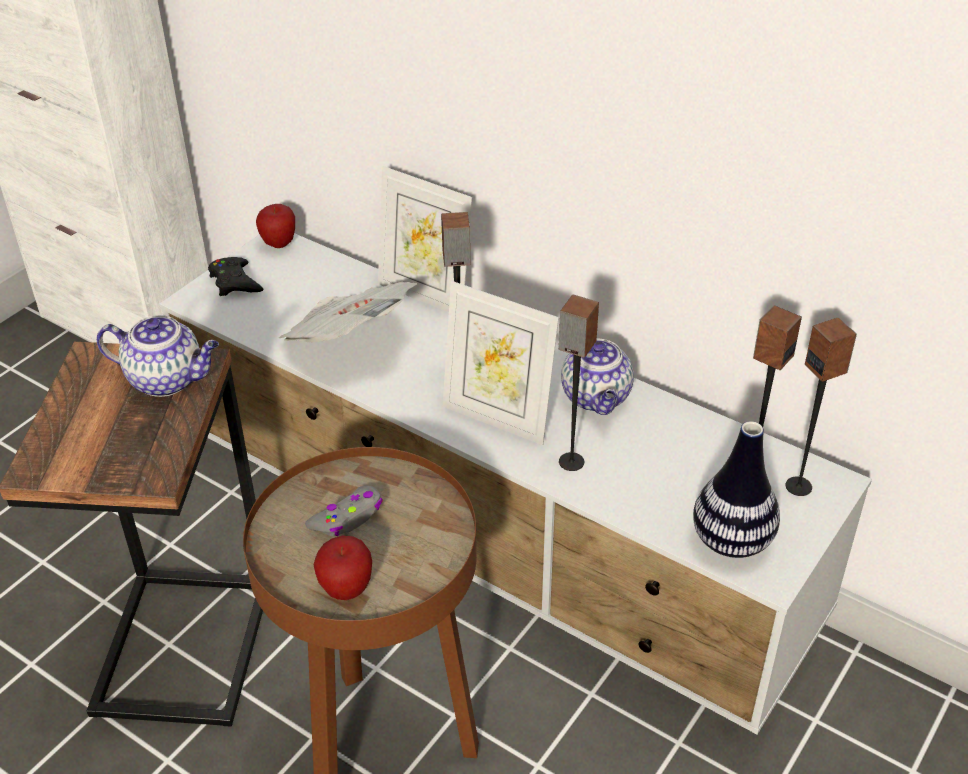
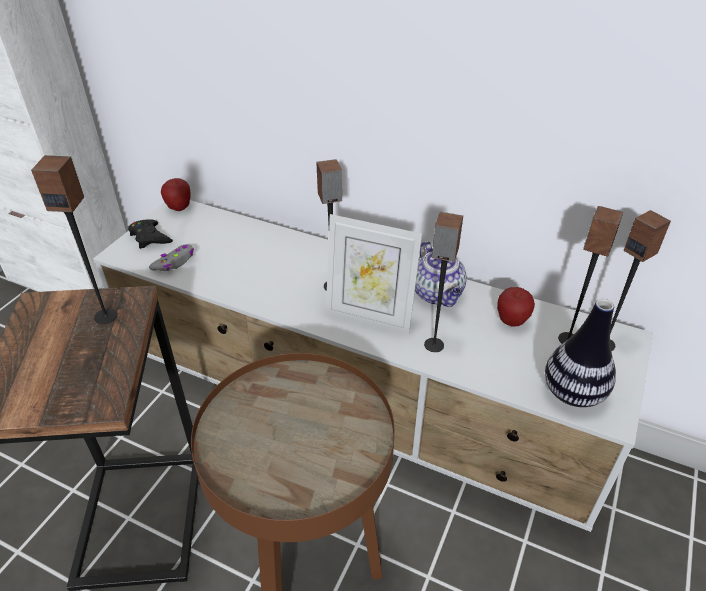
camera: 10 degrees left, 0 degrees up
(168, 379) = (106, 316): teapot -> speaker
(346, 590) = (292, 486): apple -> apple (511, 321)
(348, 518) = (279, 418): grey game controller -> grey game controller (174, 262)
(349, 340) = (244, 271): newspaper -> none
(425, 294) = (294, 233): picture frame -> none

